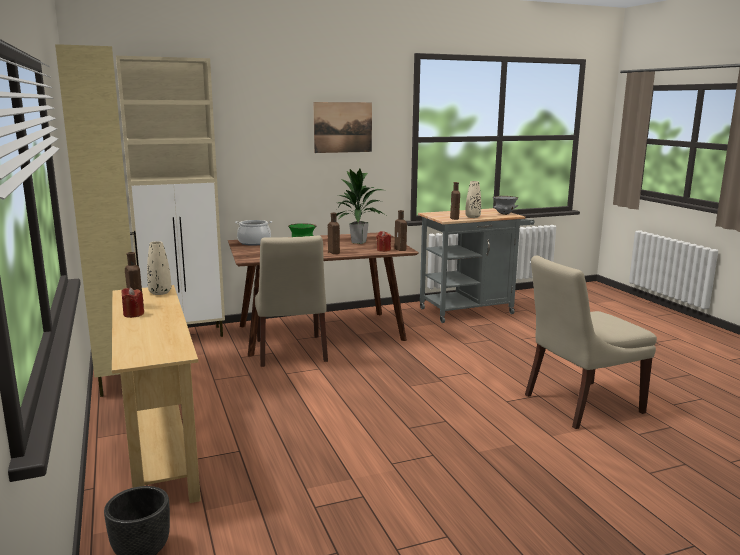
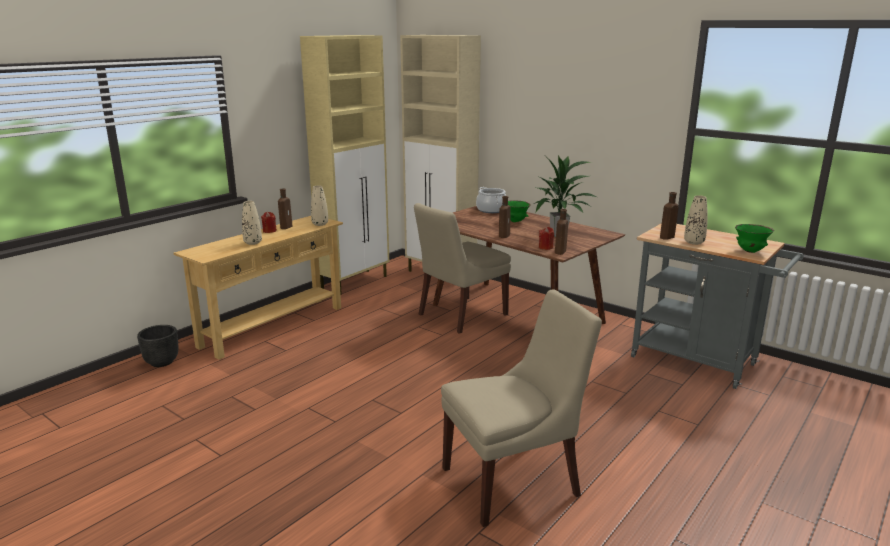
camera: 60 degrees right, 5 degrees up
(166, 326) = (253, 243): none -> beige vase
(343, 127) = (603, 107): picture -> none
(504, 214) = (750, 251): grey bowl -> green bowl
(579, 404) = (514, 480): beige chair -> beige chair turned 120 degrees clockwise

